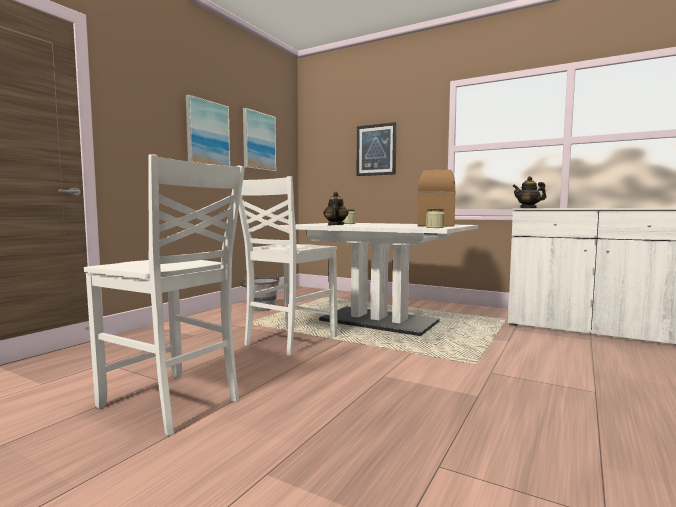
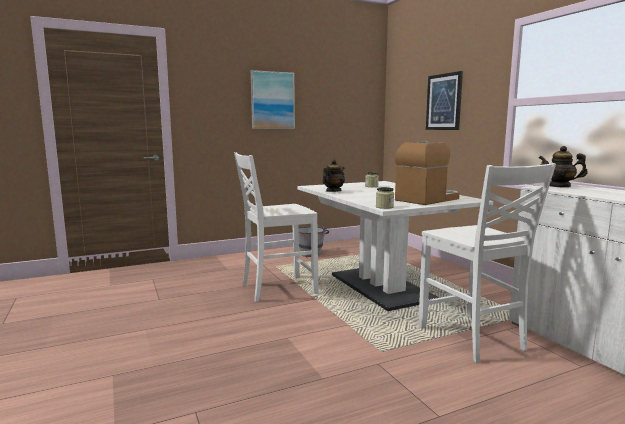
camera: 35 degrees right, 5 degrees up
(172, 403) = (141, 316): white chair -> white chair (472, 338)
(258, 141) = (331, 98): picture -> none

